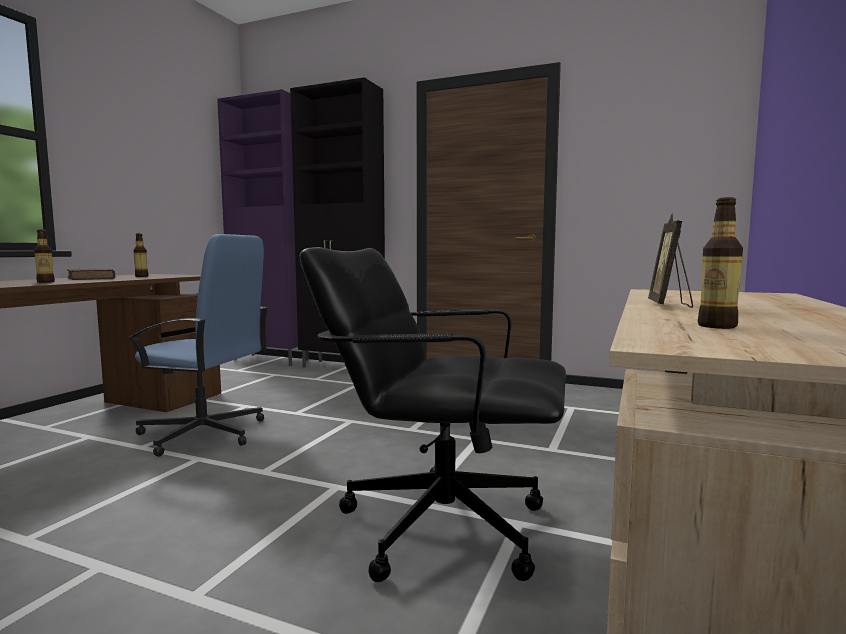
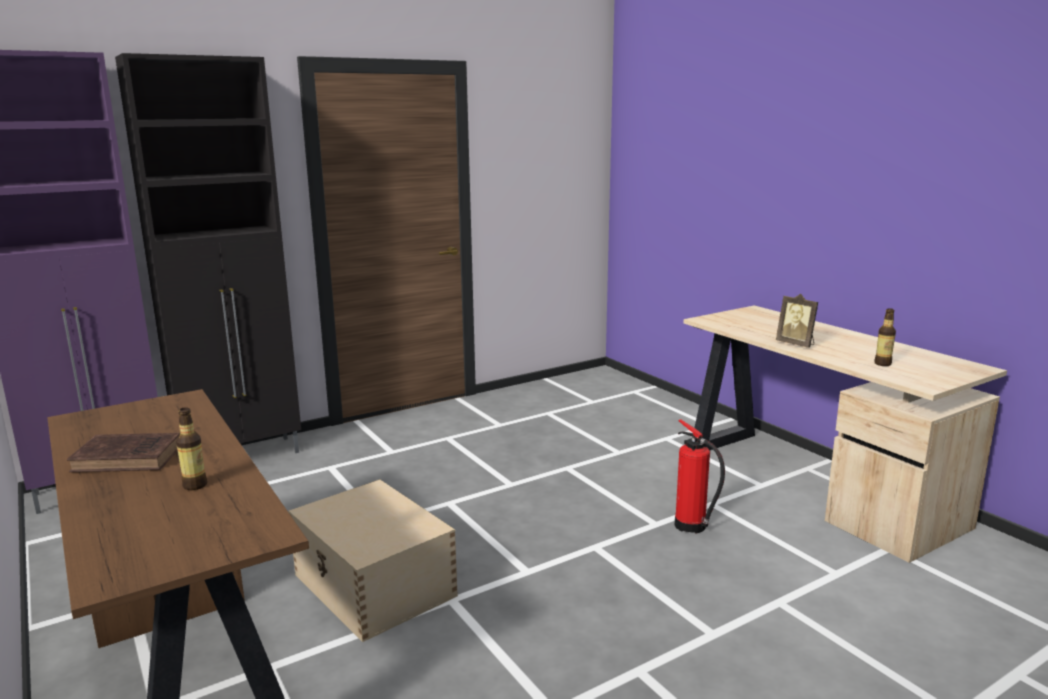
camera: 55 degrees left, 10 degrees up
(141, 276) = (146, 428): bottle -> none
(204, 433) = (374, 586): blue office chair -> beige storage box
(441, 524) = (692, 527): black office chair -> fire extinguisher

